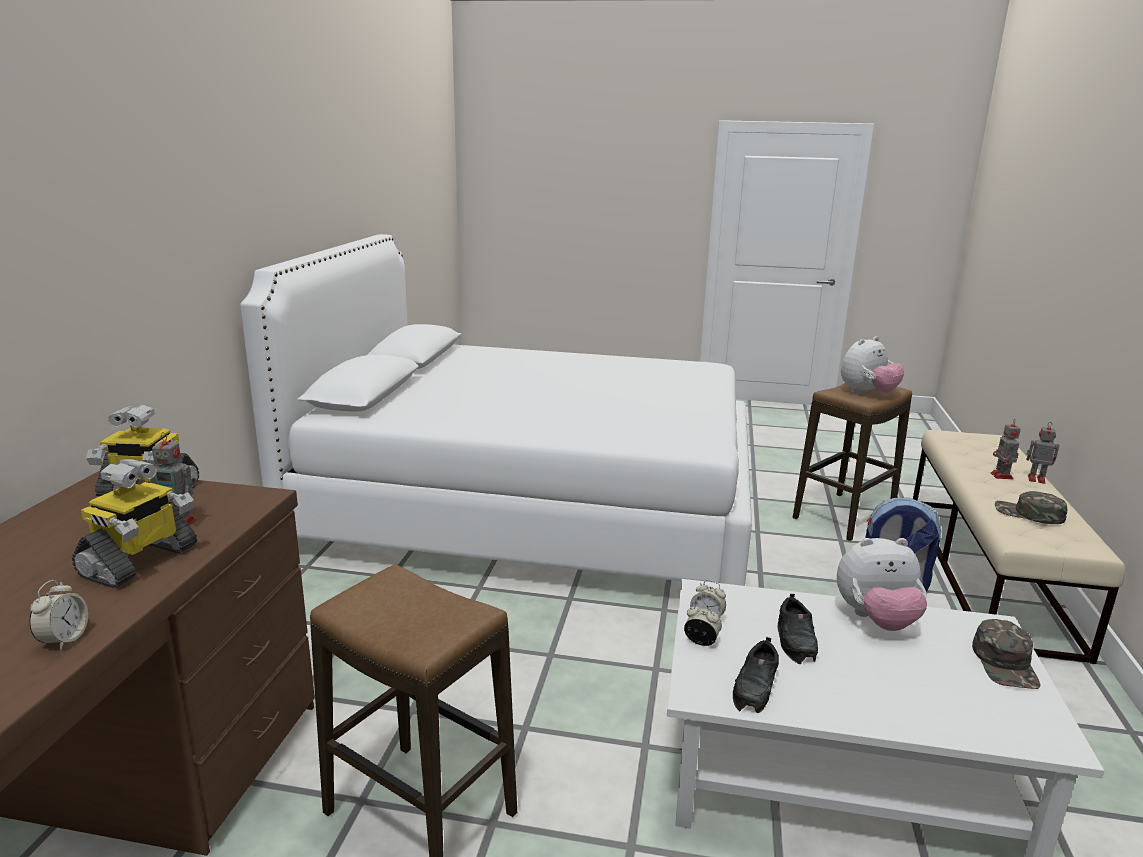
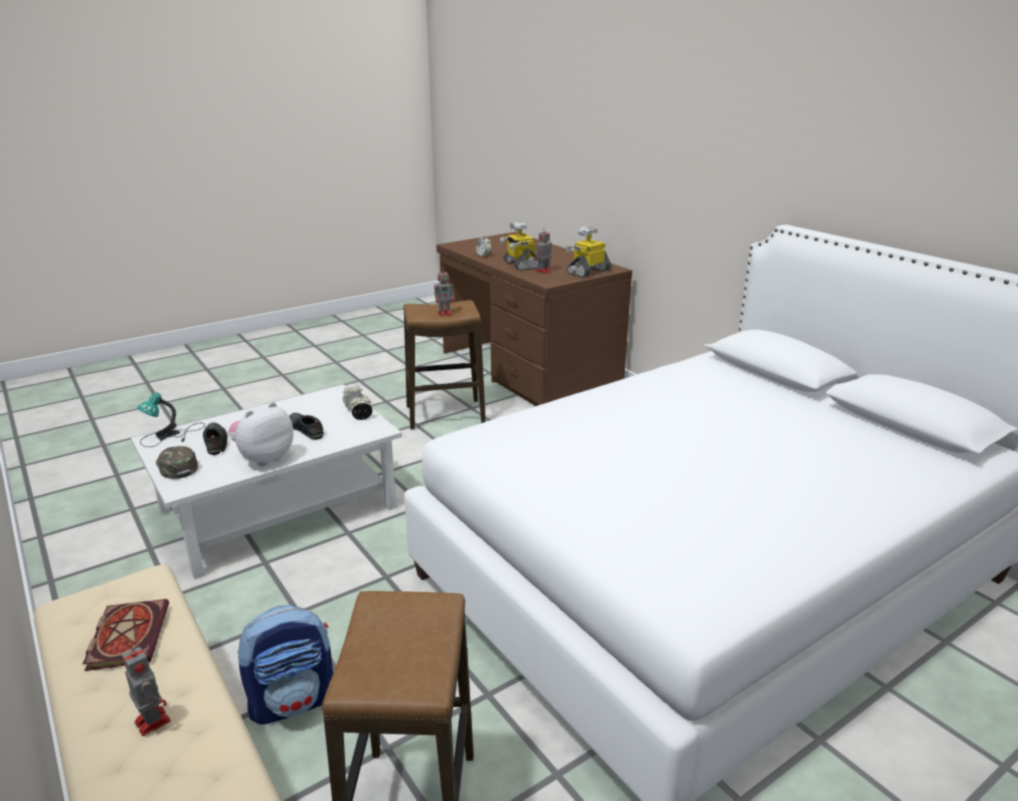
camera: 135 degrees right, 5 degrees up
(756, 686) = (311, 404): black shoe -> black shoe (215, 442)
(867, 394) = (390, 642): plush toy -> none
(1021, 734) = (171, 435): none -> table lamp
(1028, 514) = (127, 635): green cap -> book
(1035, 479) = (96, 745): toy robot -> toy robot (445, 313)

